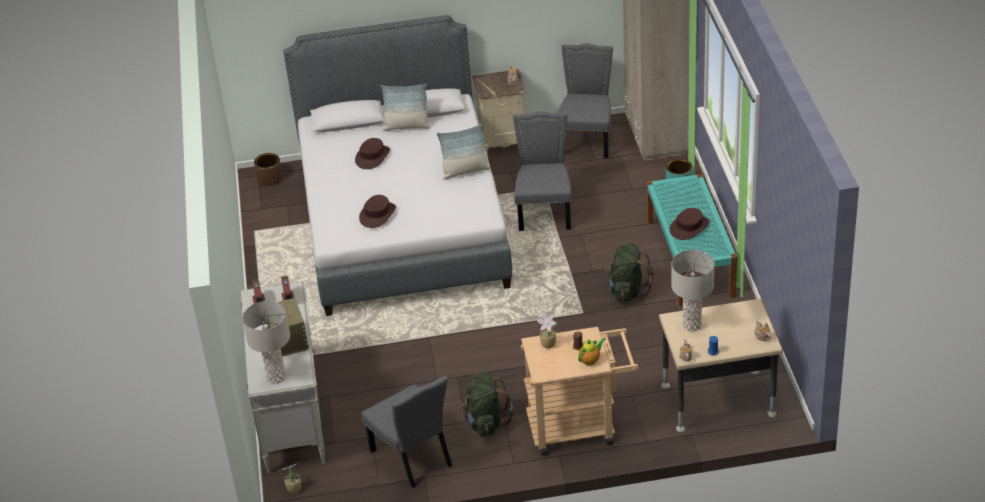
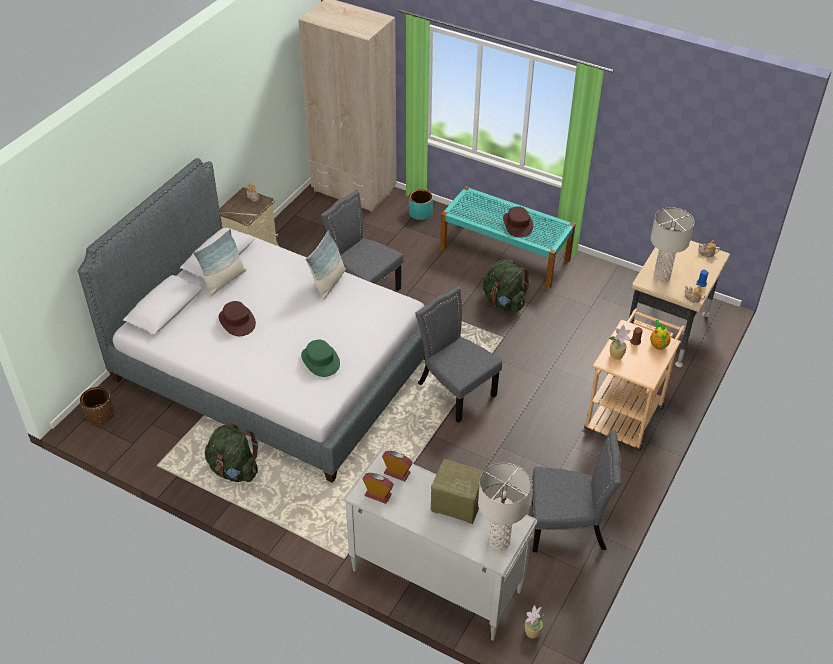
camera: 55 degrees left, 5 degrees up
(377, 214) = (320, 360): brown hat -> green hat
(486, 422) = (569, 461): green backpack -> green backpack (234, 470)
(587, 141) = (311, 223): grey chair -> grey chair (456, 392)

